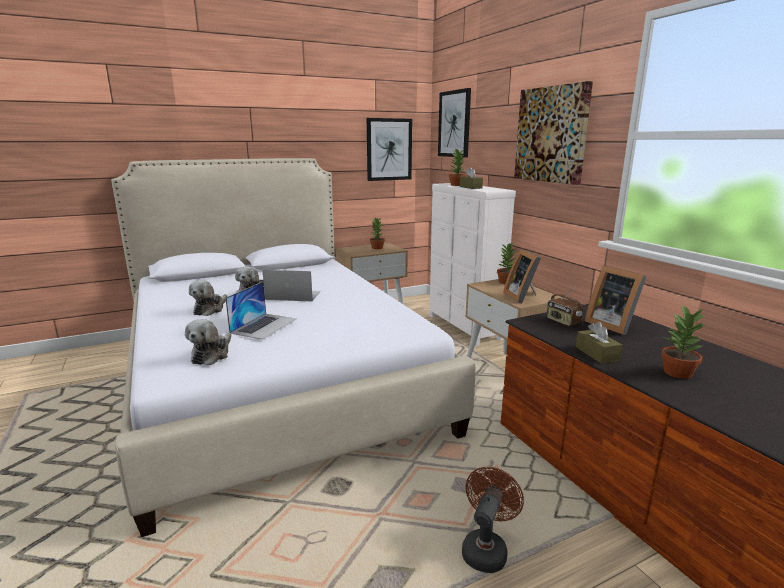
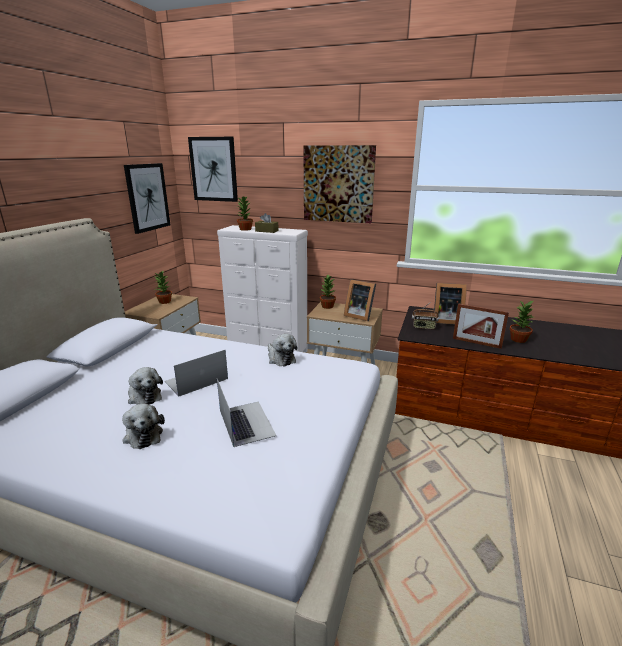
camera: 45 degrees left, 5 degrees up
(212, 354) = (265, 476): plush toy -> plush toy (280, 358)
(486, 548) = (490, 494): brown fan -> none
(596, 354) = (476, 343): brown tissue box -> picture frame

